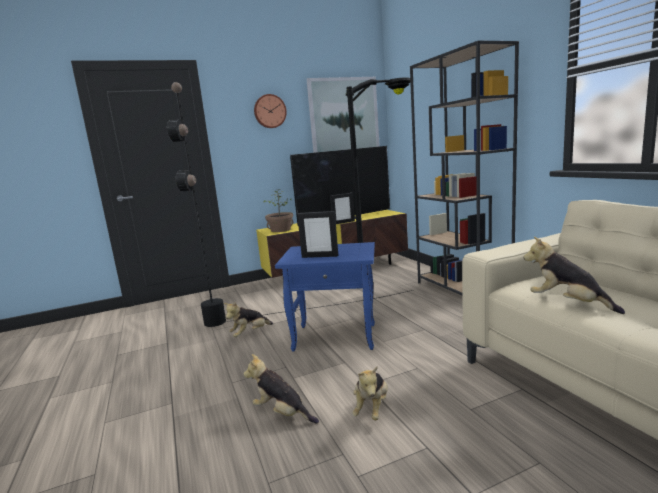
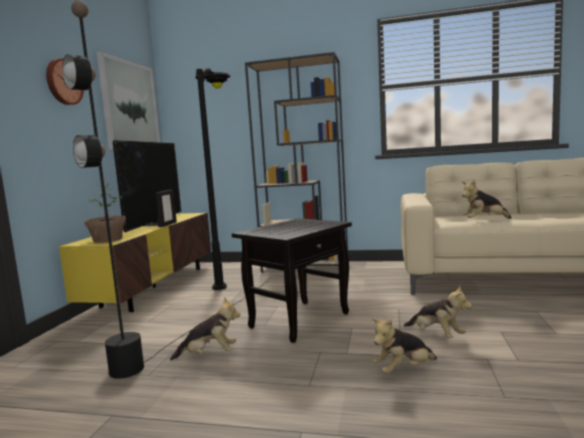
camera: 55 degrees left, 5 degrees down
(250, 333) = (209, 355): plush toy -> plush toy turned 90 degrees counterclockwise
(320, 256) = (299, 229): picture frame -> none
(336, 336) = (299, 320): blue side table -> black side table

